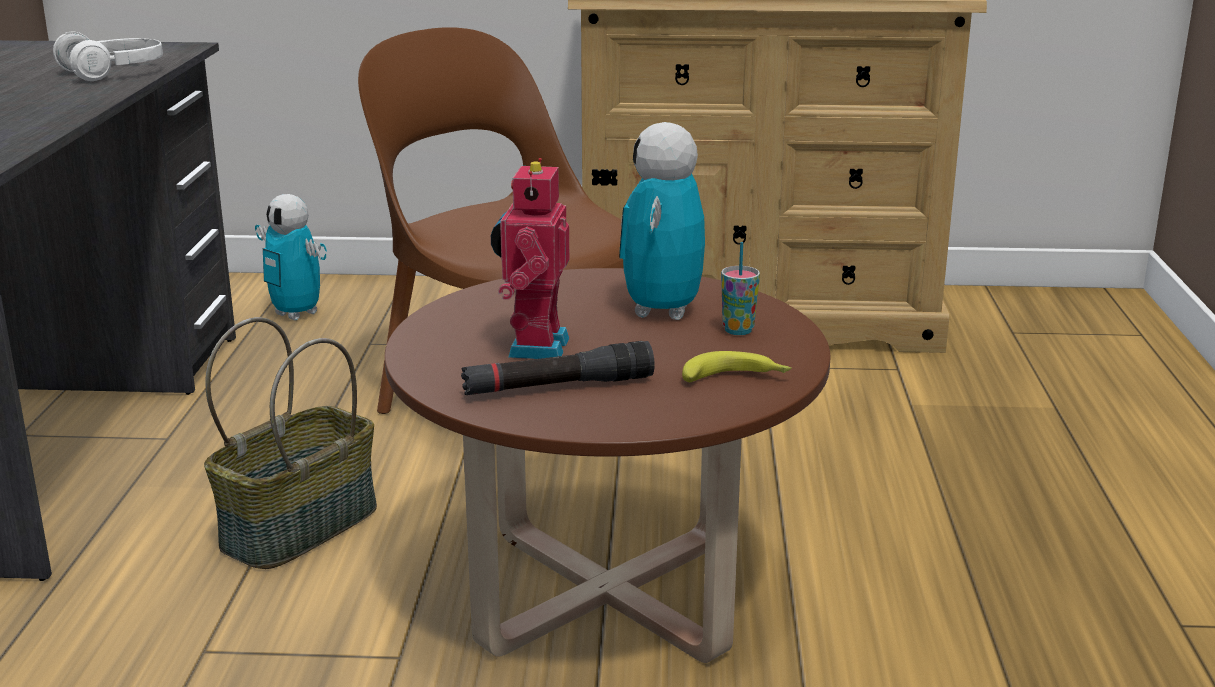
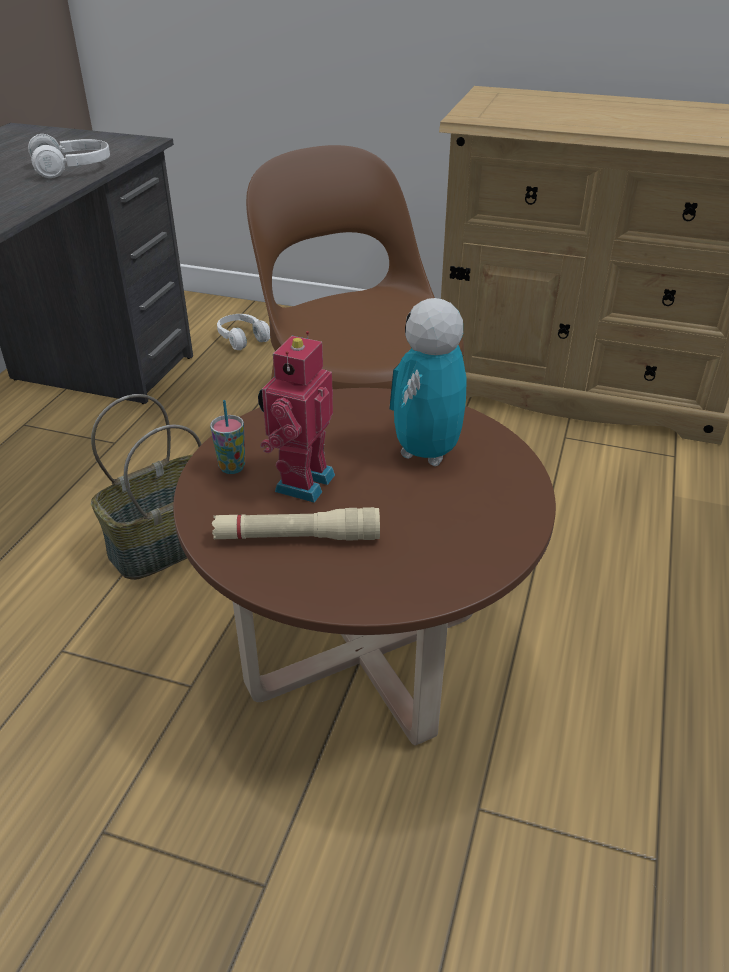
camera: 15 degrees right, 15 degrees up
(296, 314) = (242, 339): toy robot -> white headphones
(558, 386) = (297, 537): black flashlight -> beige flashlight
(736, 379) = (452, 554): banana -> none
(738, 330) = (481, 488): cup -> cup (232, 467)

